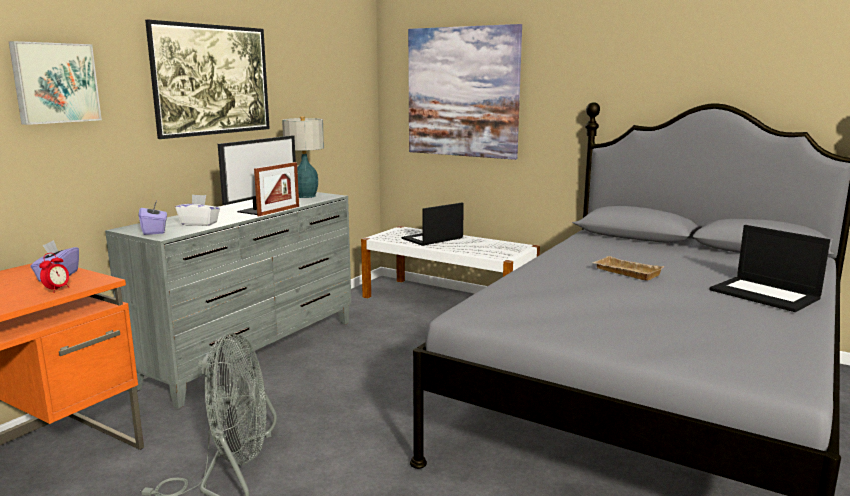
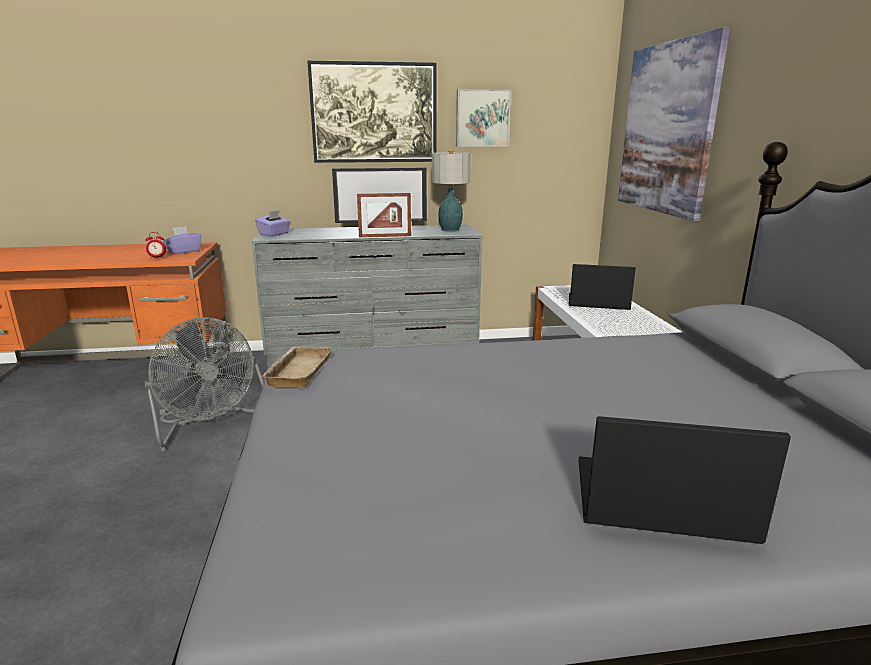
camera: 50 degrees right, 5 degrees up
(55, 83) = (228, 114): picture -> picture (482, 118)
(199, 223) = (311, 235): white tissue box -> none
(625, 272) = (563, 388): beige tray -> beige tray (297, 371)
(766, 294) = (659, 501): laptop -> laptop turned 90 degrees clockwise

